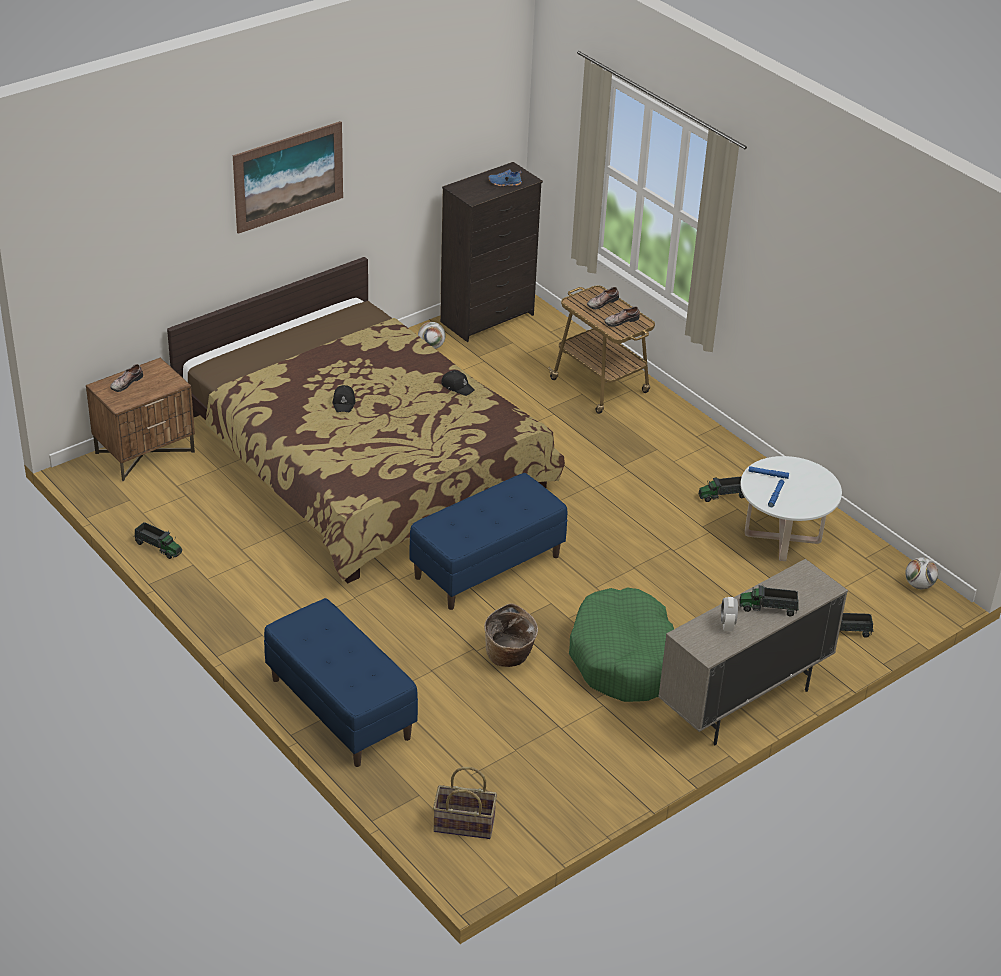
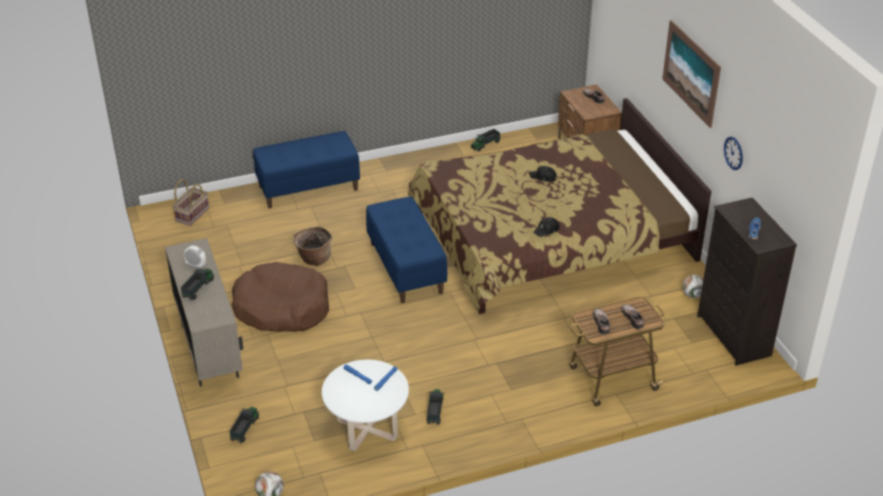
camera: 110 degrees right, 0 degrees up
(385, 185) = (733, 153): none -> wall clock
(625, 659) = (282, 308): green dog bed -> brown dog bed

